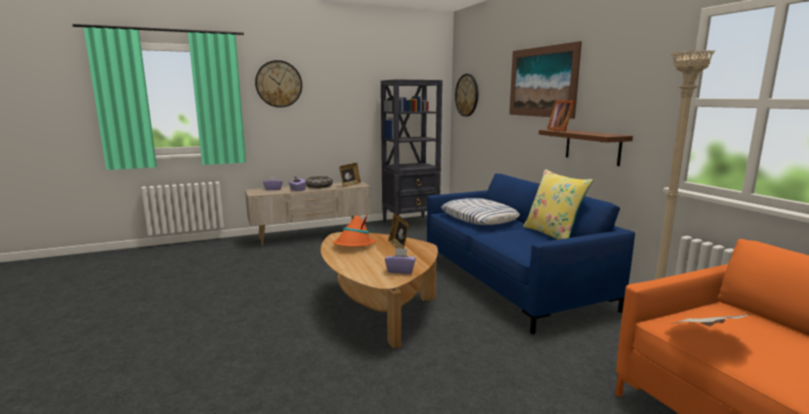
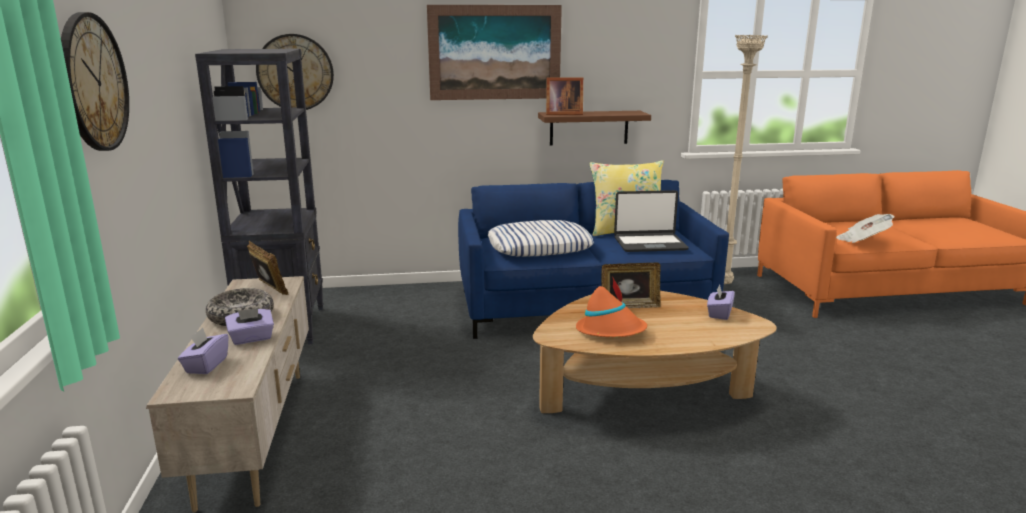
camera: 75 degrees left, 5 degrees up
(526, 241) = (649, 244): none -> laptop

